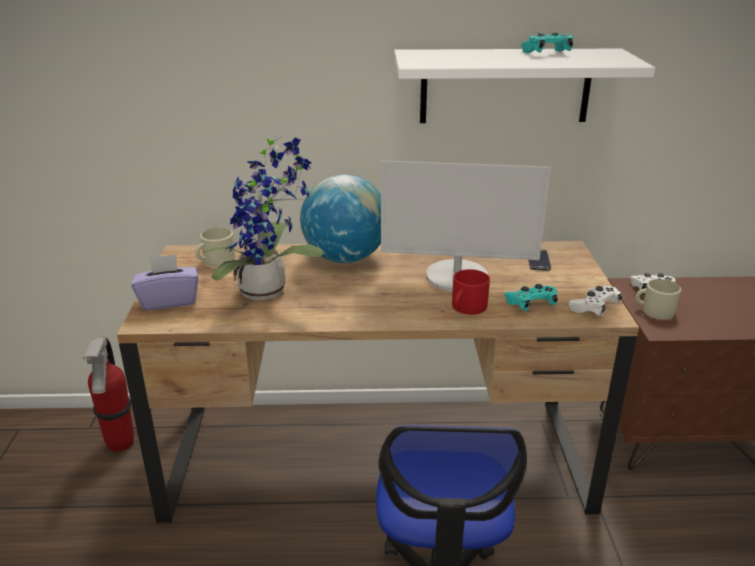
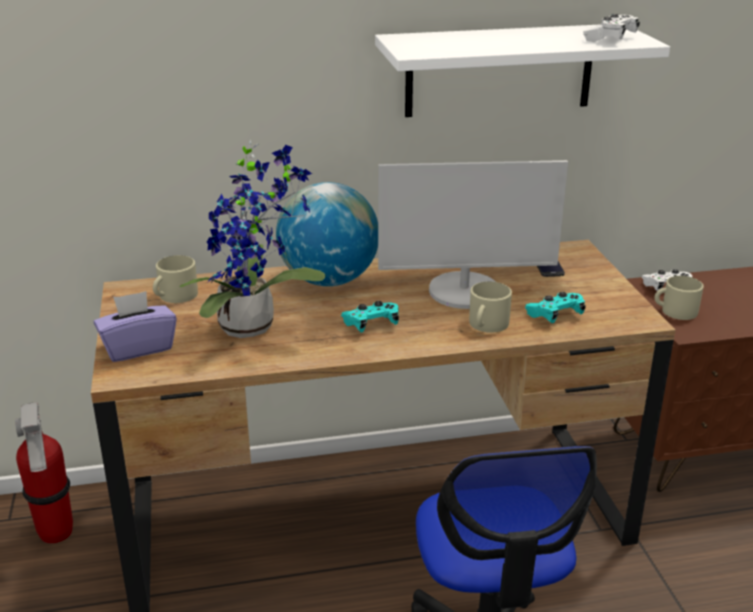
camera: 10 degrees left, 0 degrees up
(467, 307) = (487, 325): red mug -> beige mug
(546, 53) = (547, 33): turquoise game controller -> turquoise game controller (371, 324)
(594, 308) = (623, 313): white game controller -> white game controller (610, 39)

